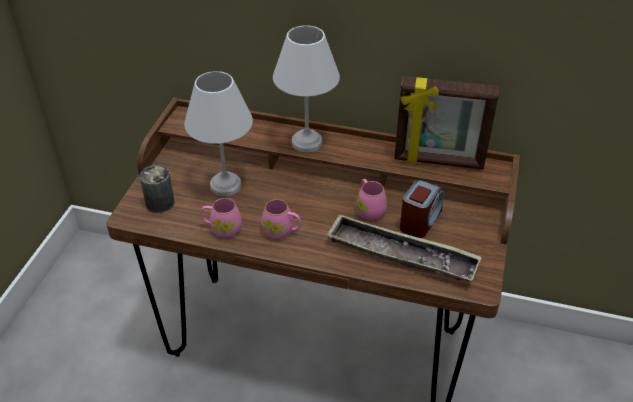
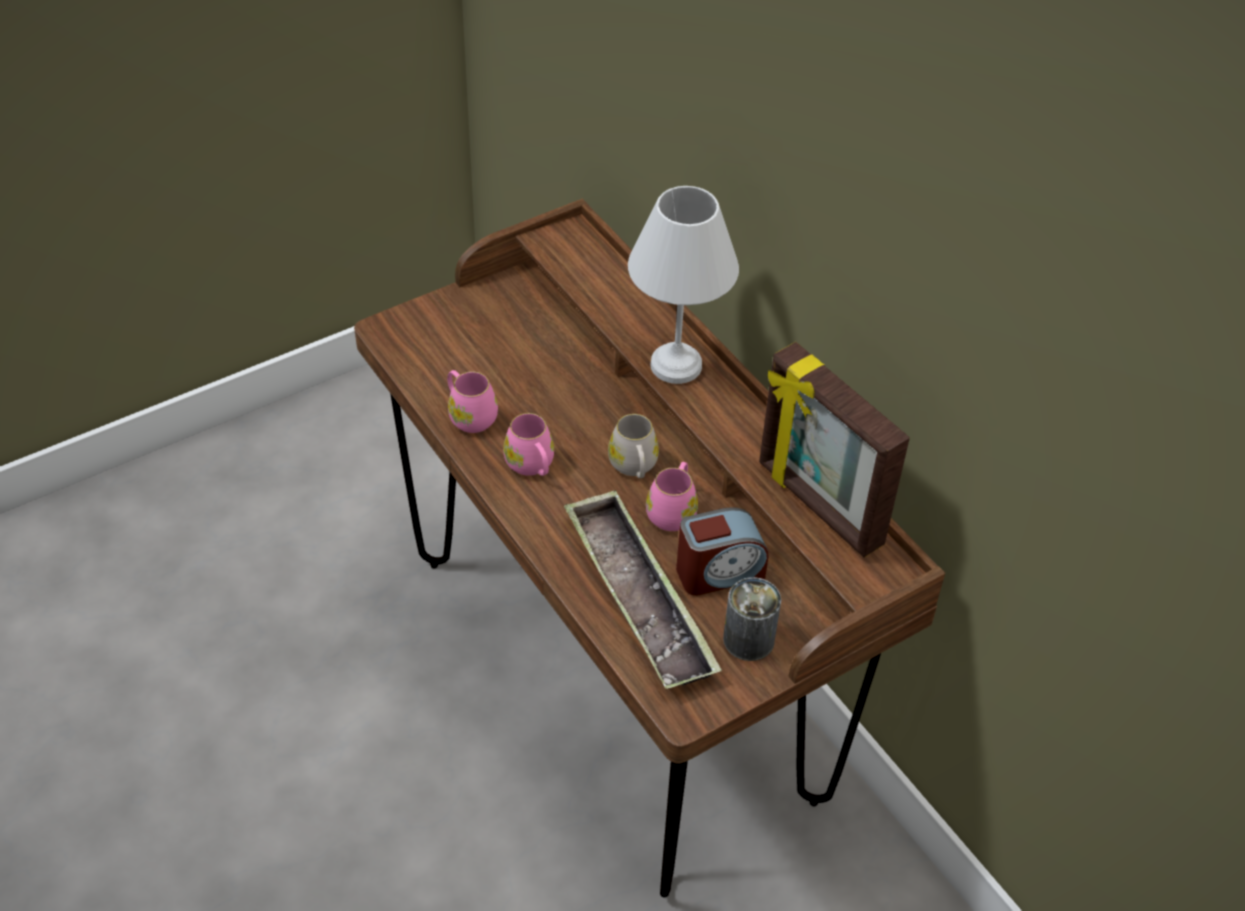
camera: 40 degrees right, 5 degrees up
(160, 203) = (438, 336): can -> can (748, 639)
(227, 185) = (539, 362): white table lamp -> none
(328, 202) = (634, 467): none -> white mug

